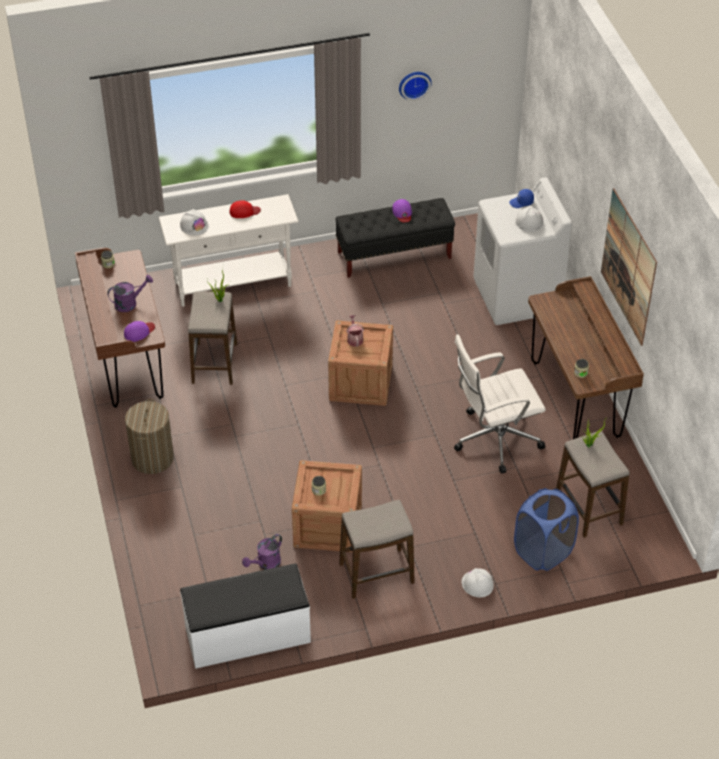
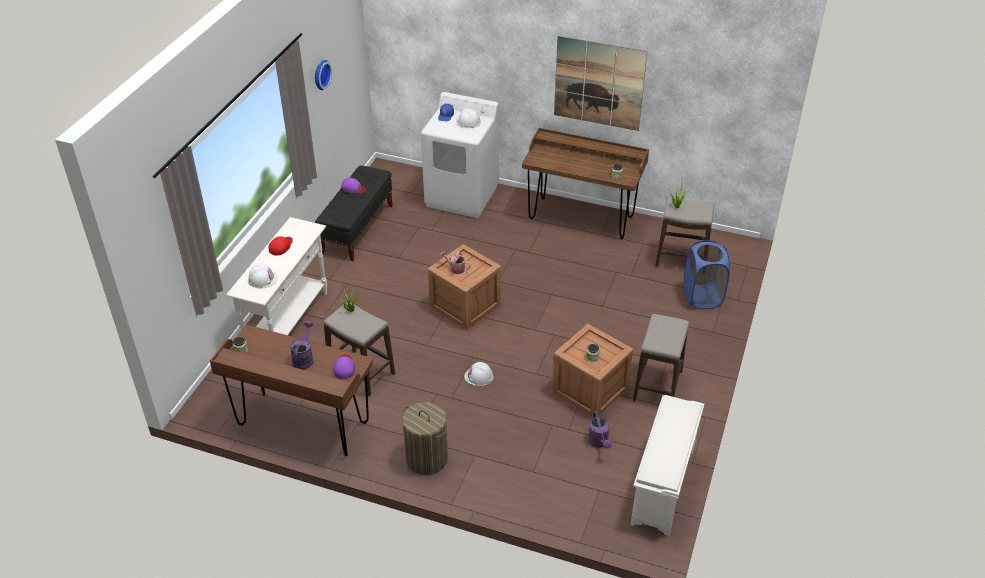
camera: 55 degrees left, 5 degrees down
(248, 635) = (663, 487): white bench -> white shoe rack
(477, 584) = (706, 341): white hard hat -> white hard hat (478, 376)
(494, 439) = (582, 269): white office chair -> none

